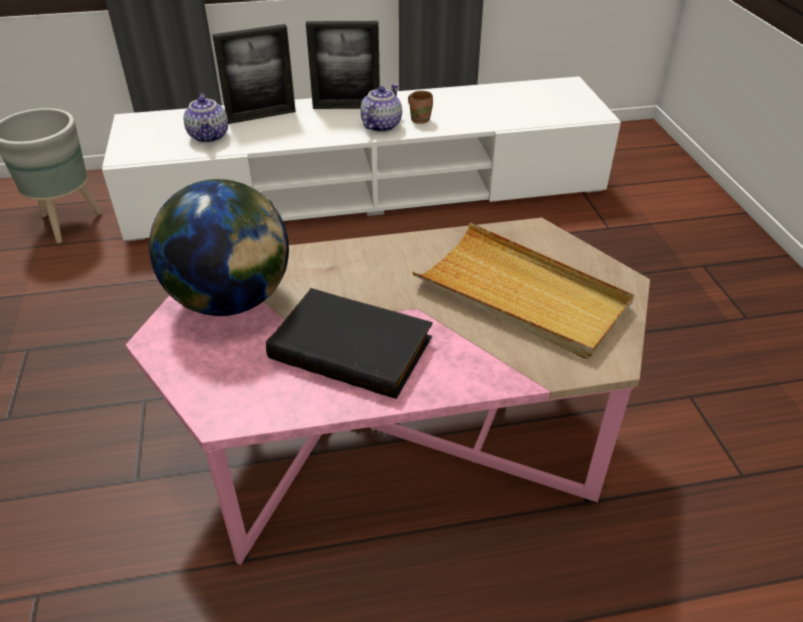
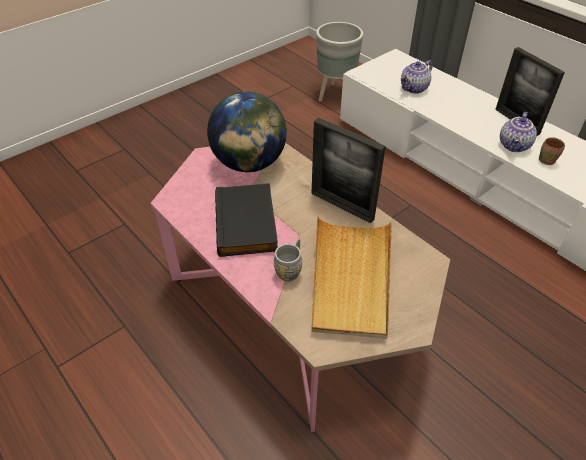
camera: 60 degrees right, 5 degrees up
(261, 116) = (459, 95): picture frame -> picture frame (342, 206)
(380, 125) = (514, 146): teapot -> teapot turned 120 degrees clockwise
(471, 338) = (290, 268): none -> grey mug

